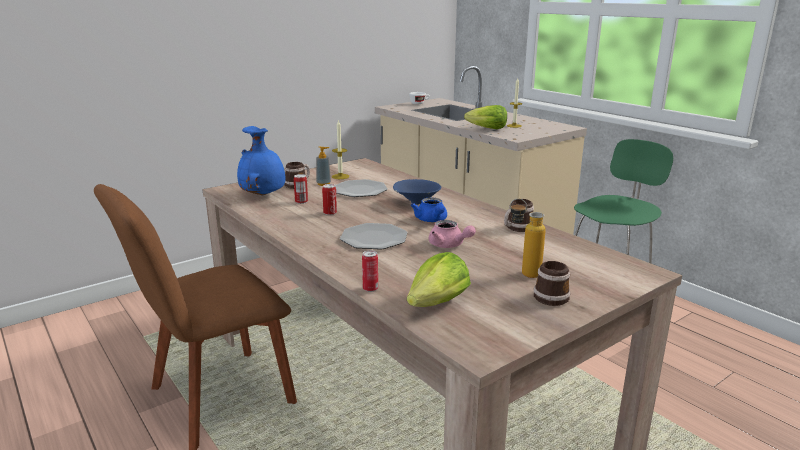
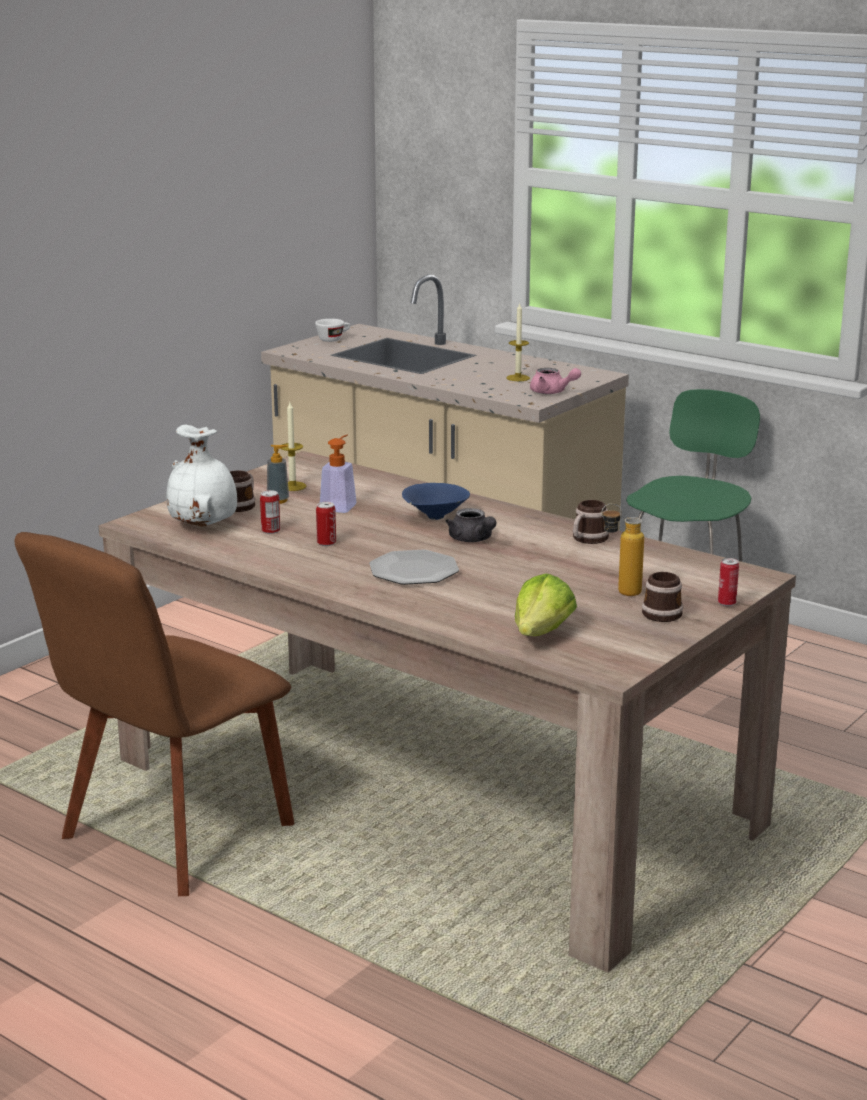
camera: 15 degrees left, 0 degrees up
(264, 195) = (204, 525): blue vase -> white vase
(360, 190) = (340, 505): plate -> soap dispenser
(370, 289) = (455, 628): can -> can (726, 603)
(431, 220) = (472, 540): blue teapot -> grey teapot
(449, 245) = (515, 569): pink teapot -> pink teapot (552, 392)
(487, 129) = (479, 387): lettuce -> none

